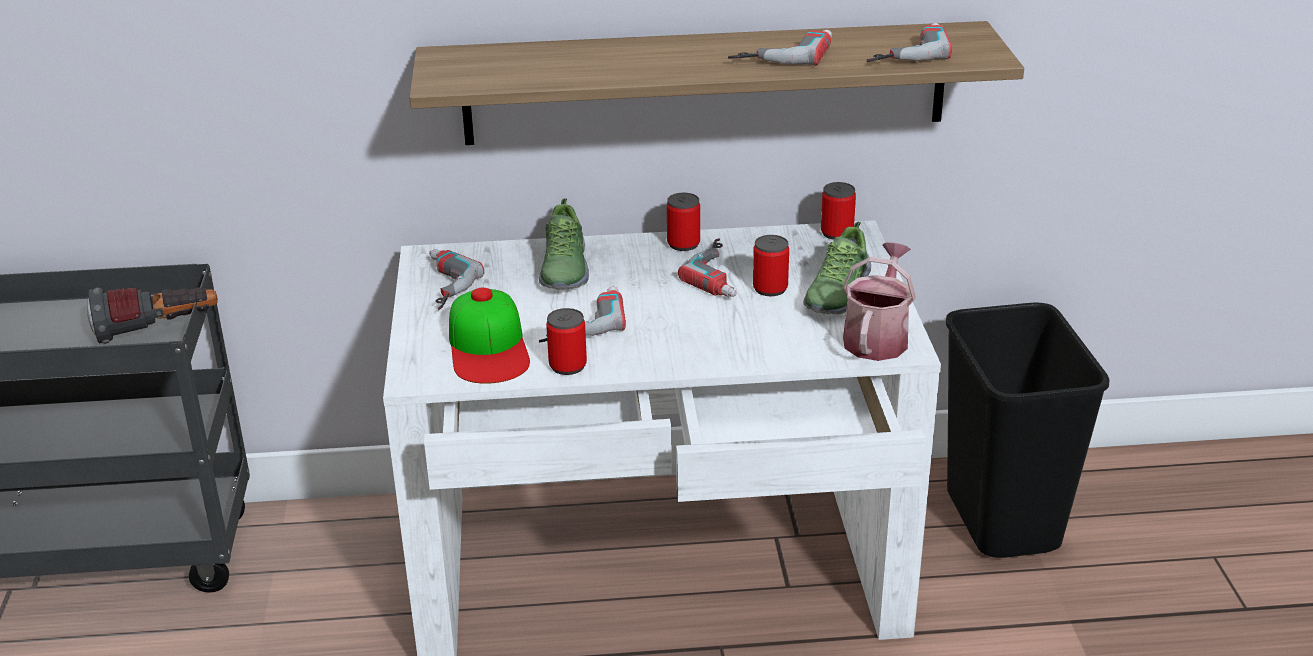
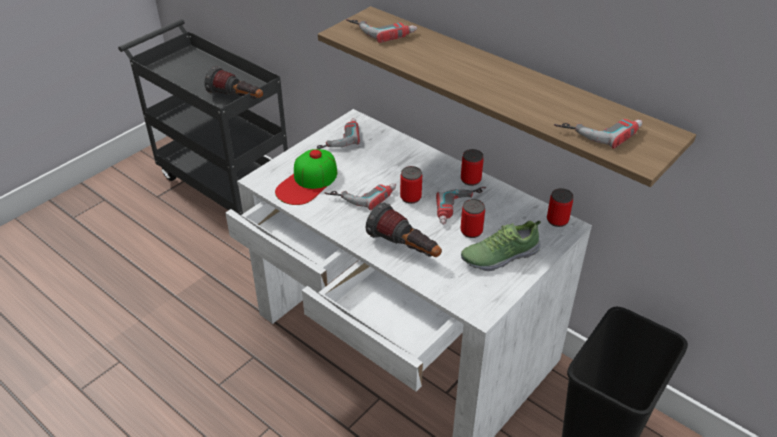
camera: 45 degrees right, 10 degrees up
(563, 269) = (397, 161): shoe -> none
(568, 365) = (322, 213): can -> can (410, 197)
(729, 342) = (405, 248): none -> flashlight
(782, 53) = (527, 95): power drill -> power drill (382, 29)
(877, 337) = (478, 295): watering can -> none

